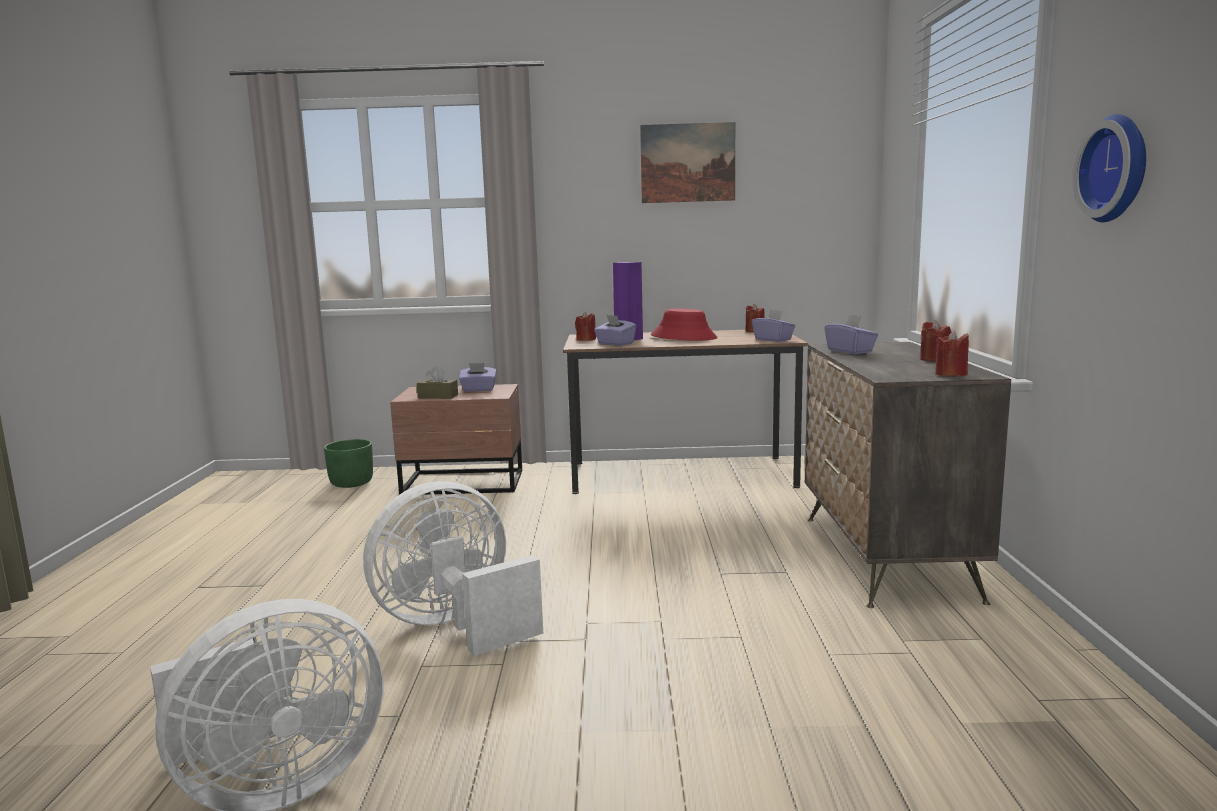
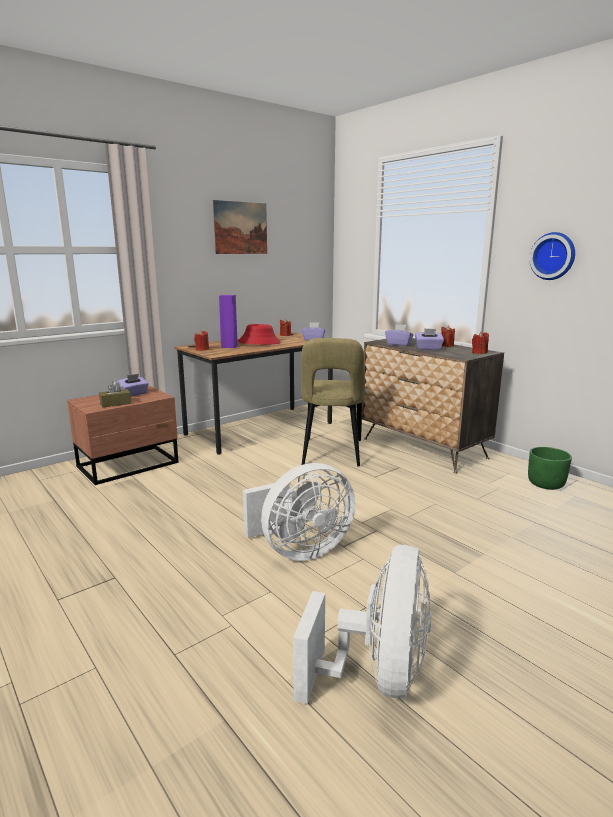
camera: 40 degrees left, 5 degrees up
(352, 483) = (33, 487): green planter -> green planter (546, 484)
(455, 626) = (300, 550): white fan -> white fan turned 135 degrees counterclockwise
(615, 344) = (233, 351): purple tissue box -> purple tissue box (428, 349)
(717, 528) = (332, 454): none -> beige chair

